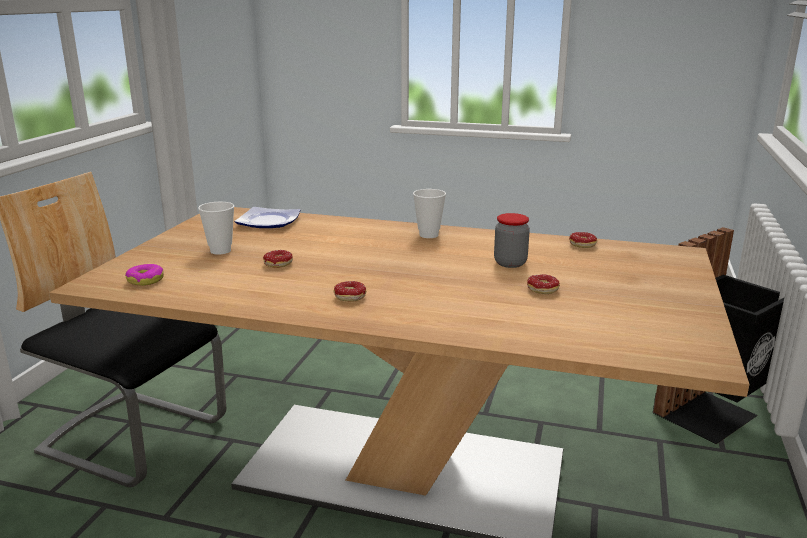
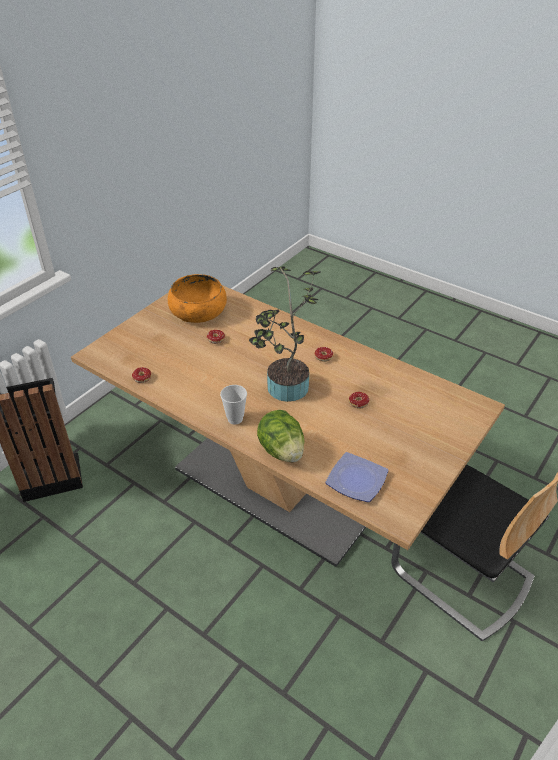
camera: 160 degrees left, 20 degrees up
(146, 280) = (446, 403): donut -> none
(220, 251) = (399, 433): cup -> none
(357, 225) = (282, 450): none -> lettuce
(387, 260) = (284, 390): none -> potted plant
(510, 263) = (210, 368): jar -> none
(626, 317) = (198, 311): none -> orange bowl

